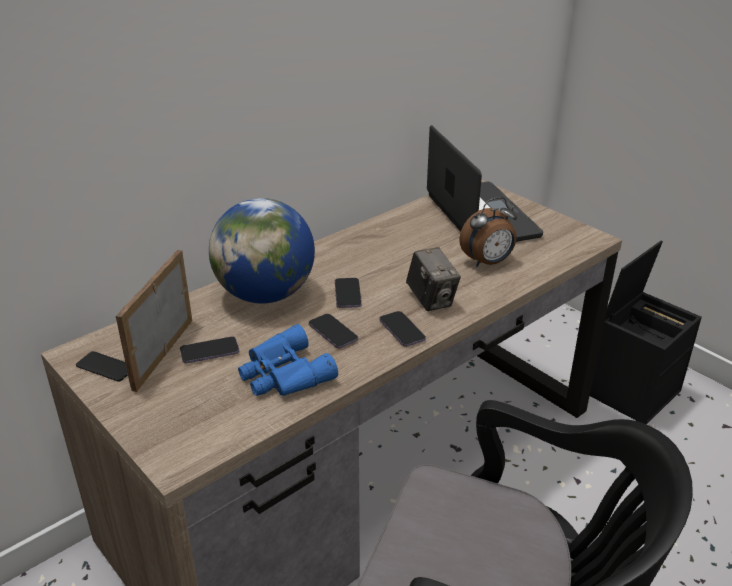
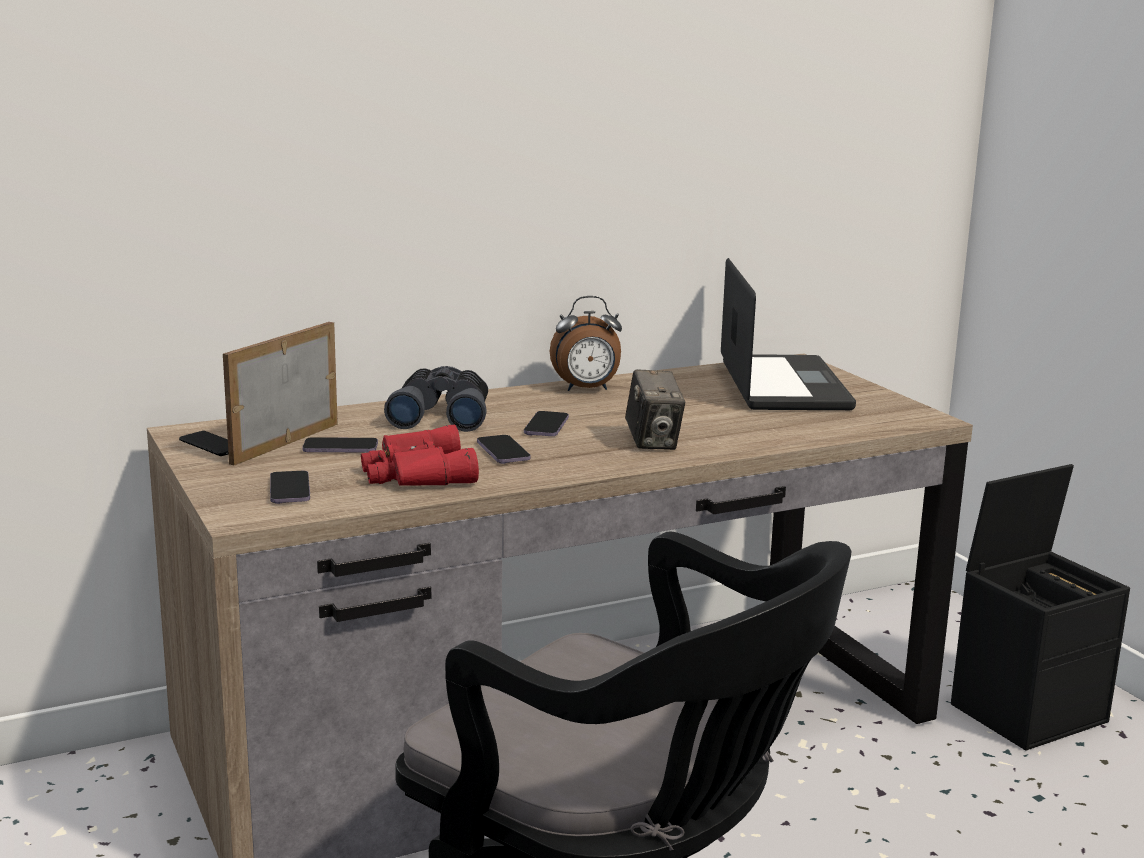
camera: 15 degrees right, 15 degrees down
(265, 294) = (442, 415): globe -> grey binoculars
(283, 374) = (416, 474): blue binoculars -> red binoculars
(402, 330) = (593, 460): phone -> phone (290, 490)
(488, 262) = (757, 422): alarm clock -> alarm clock (586, 389)

